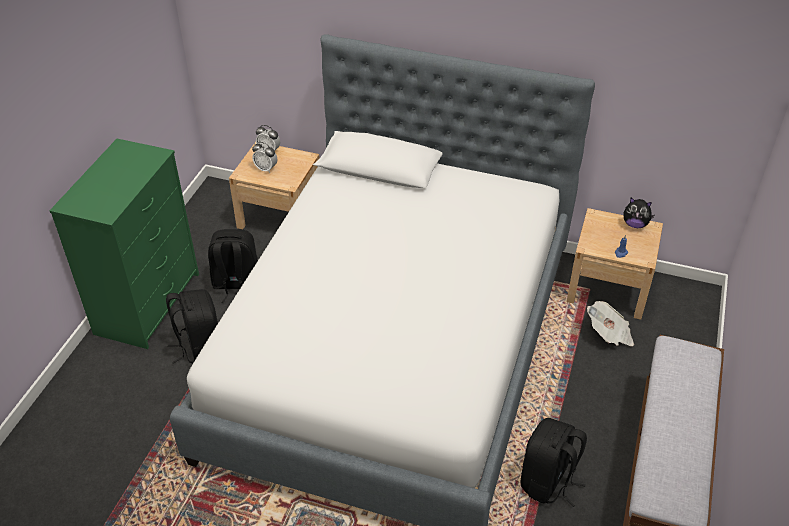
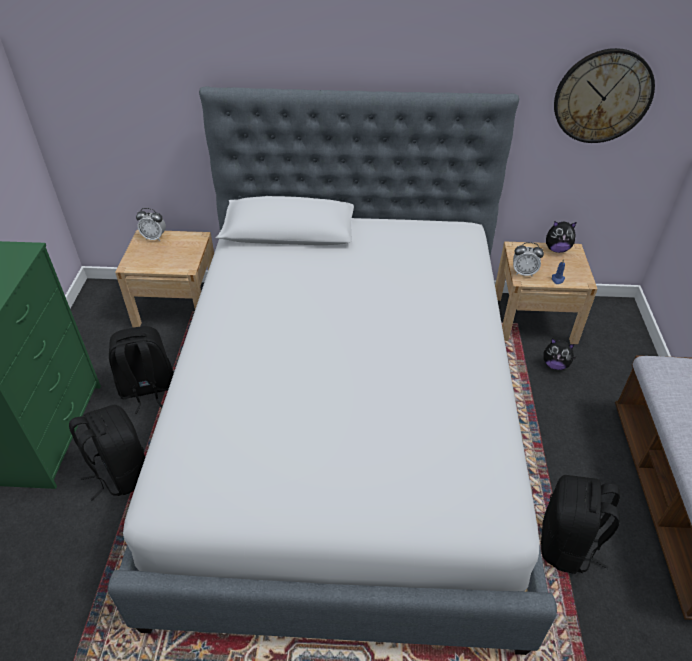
camera: 15 degrees left, 0 degrees up
(266, 169) = (156, 256): alarm clock -> alarm clock (524, 273)
(609, 334) = (555, 365): newspaper -> plush toy
(676, 92) = (602, 96): none -> wall clock

